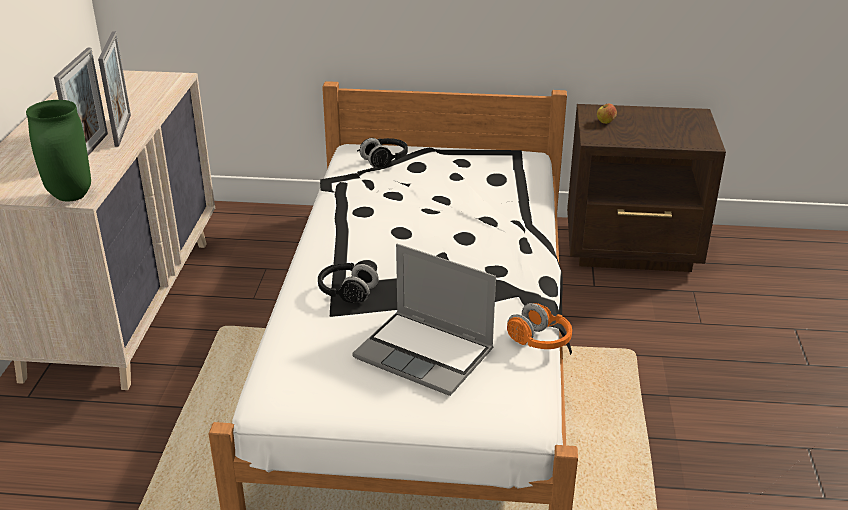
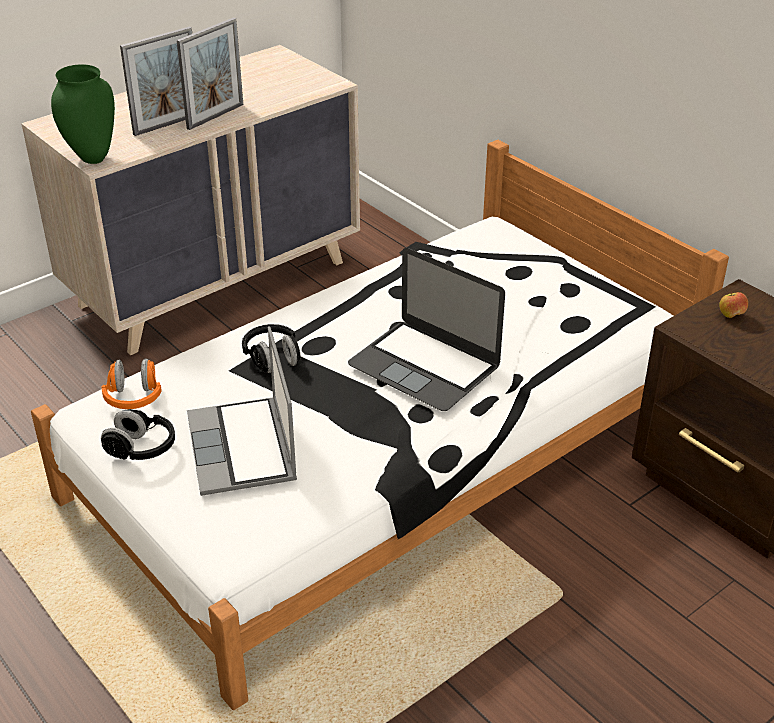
camera: 45 degrees right, 5 degrees up
(384, 160) = (496, 250): black headphones -> black headphones (141, 449)
(455, 243) = (424, 365): none -> laptop
(539, 341) = (346, 500): orange headphones -> orange headphones (134, 398)

